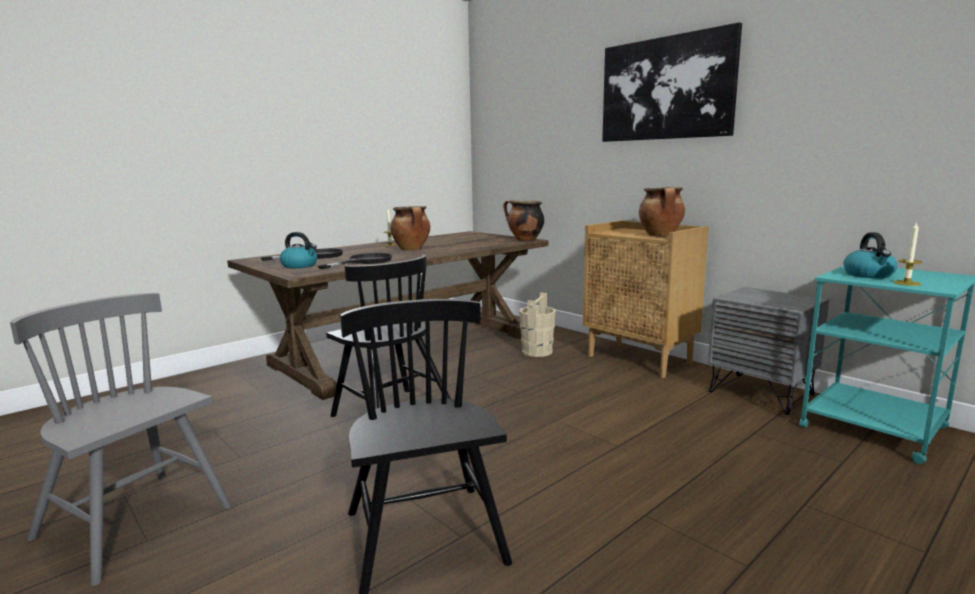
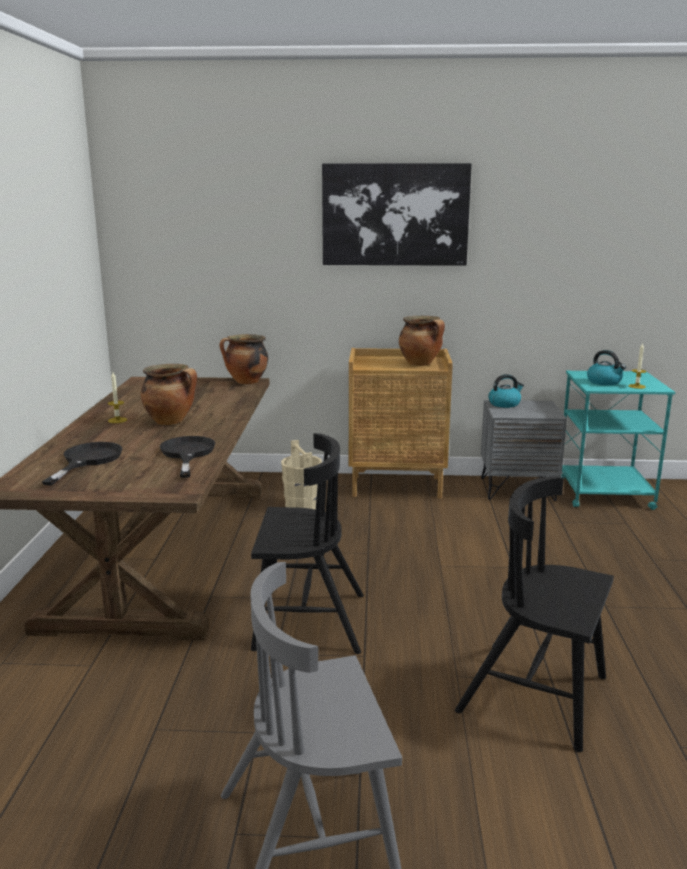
camera: 45 degrees left, 5 degrees up
(300, 266) = (130, 479): kettle -> kettle (504, 404)

